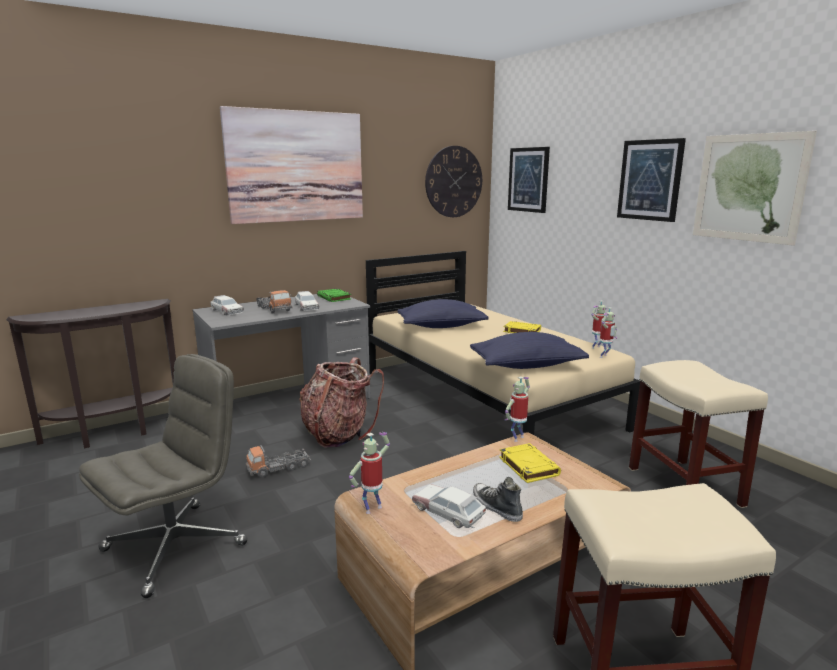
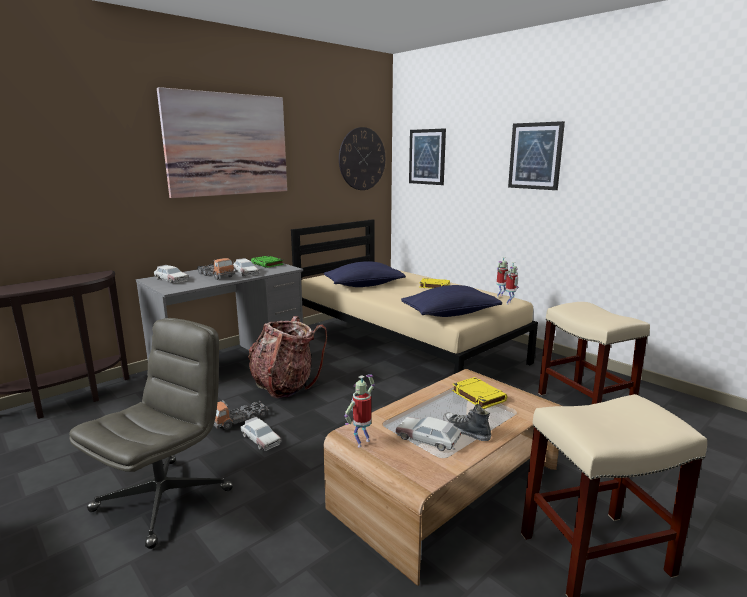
camera: 10 degrees left, 0 degrees up
(293, 491) = (260, 439): none -> toy car
(517, 438) = (460, 374): toy robot -> none
(749, 188) = (618, 161): picture -> none

